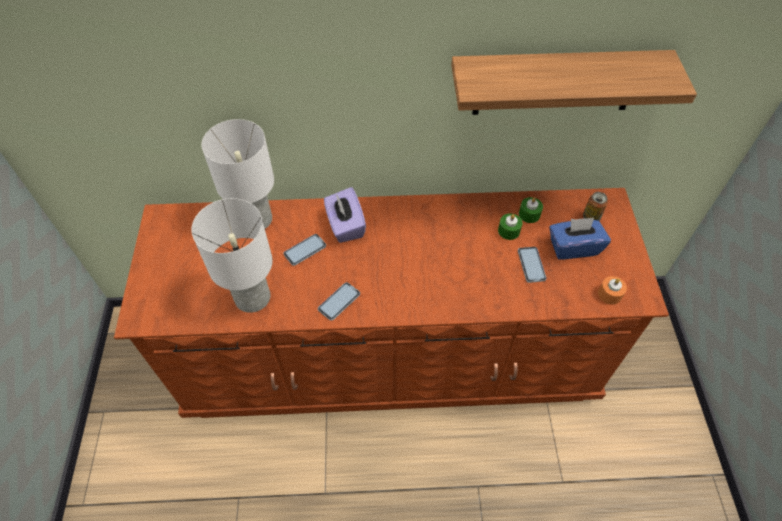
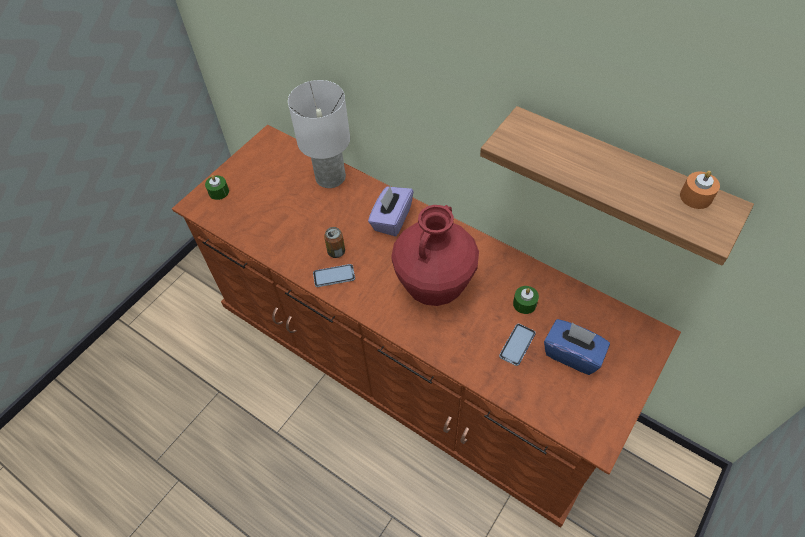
camera: 40 degrees right, 0 degrees up
(253, 296) = (279, 234): white table lamp -> none
(305, 250) = (344, 221): phone -> none
(431, 259) = (434, 287): none -> red vase
(529, 214) = (557, 300): green candle -> green candle (219, 192)
(591, 217) = (616, 338): can -> can (336, 252)
(609, 294) = (567, 416): orange candle -> orange candle (696, 197)

